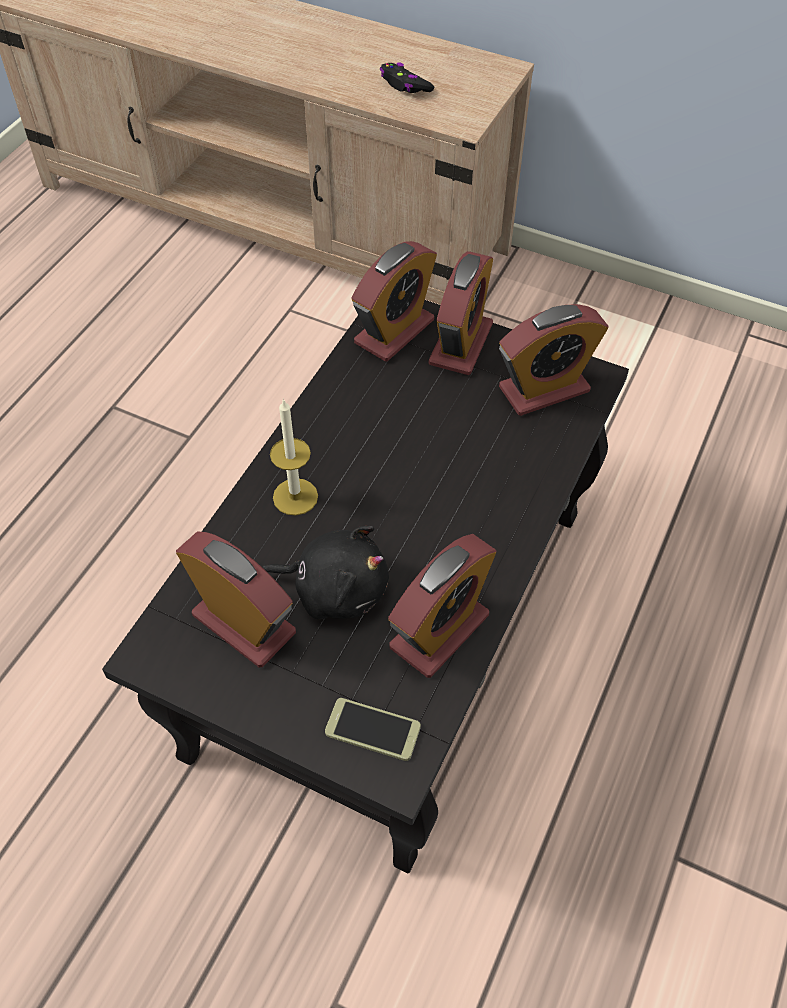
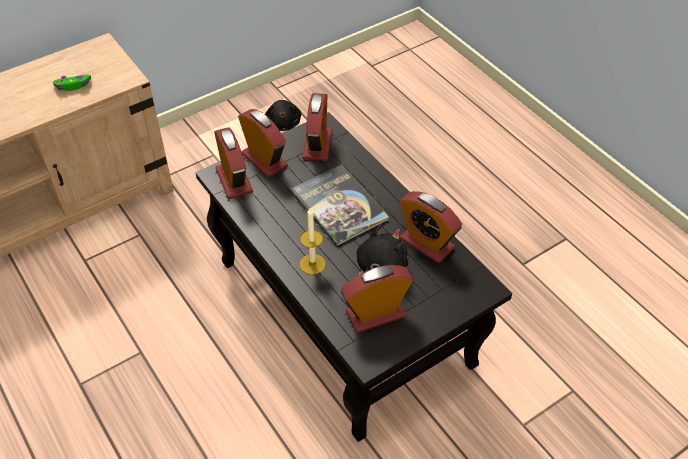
camera: 60 degrees left, 5 degrees down
(372, 730) = (462, 288): phone -> none
(404, 85) = (73, 85): black game controller -> green game controller
(436, 474) = (339, 205): none -> book
(439, 631) = (427, 243): alarm clock -> alarm clock turned 150 degrees clockwise
(685, 378) = (283, 123): none -> black plush toy

